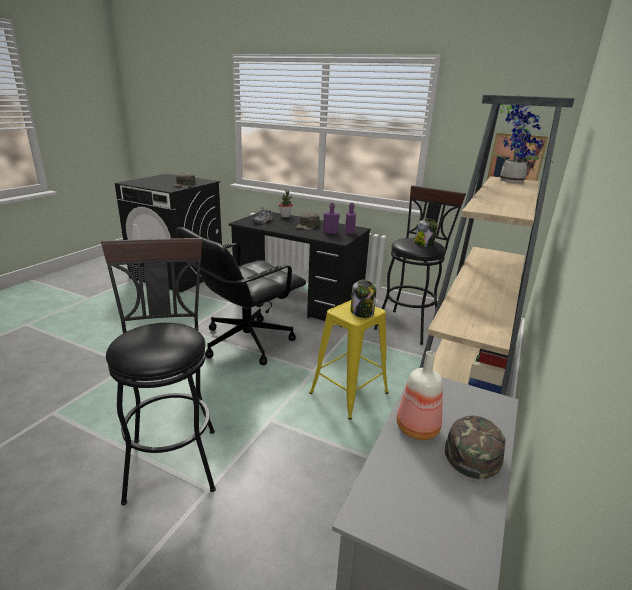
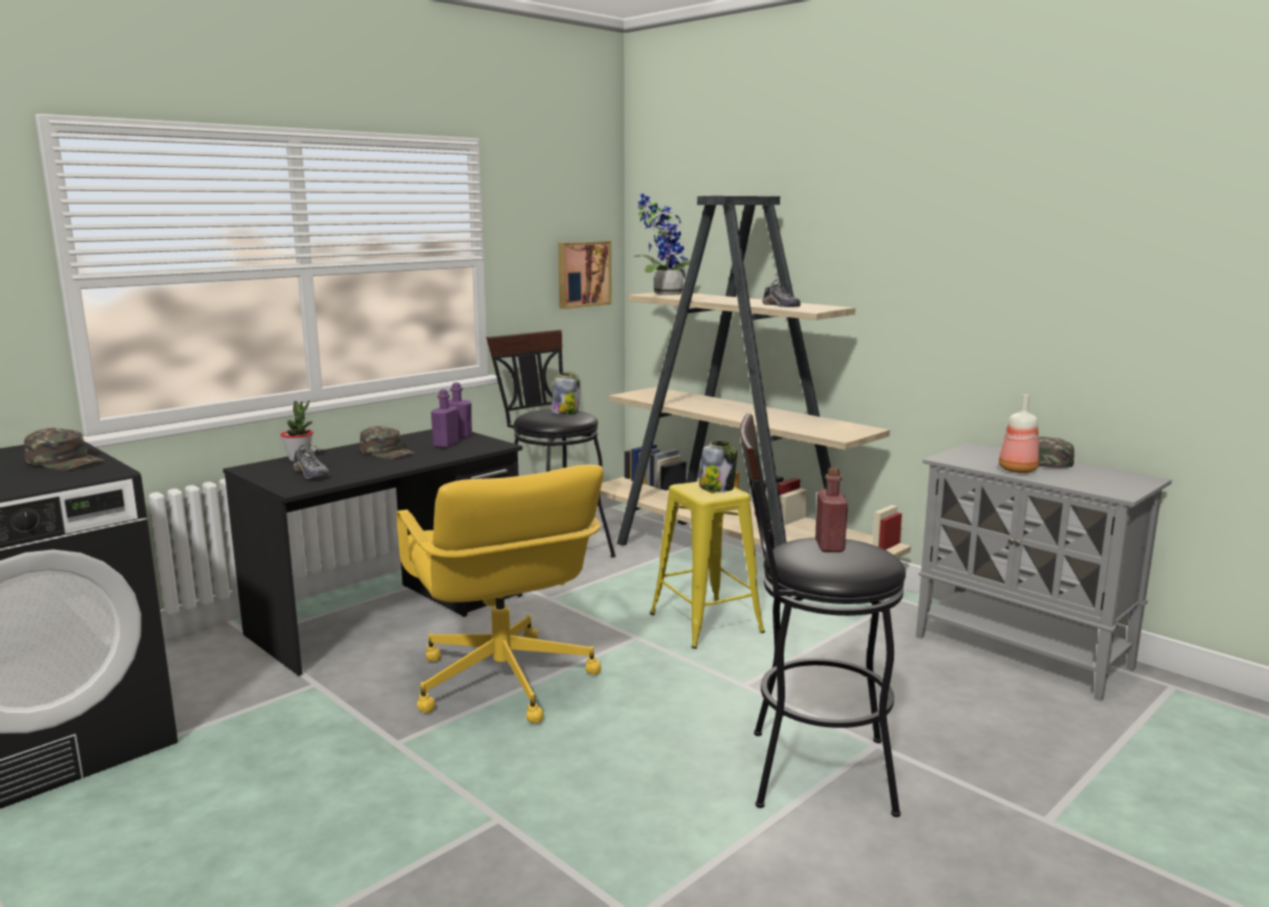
camera: 70 degrees left, 10 degrees down
(168, 337) = (829, 546): none -> red bottle
(245, 341) = (502, 682): black office chair -> yellow office chair
(488, 202) = (781, 306): none -> shoe

